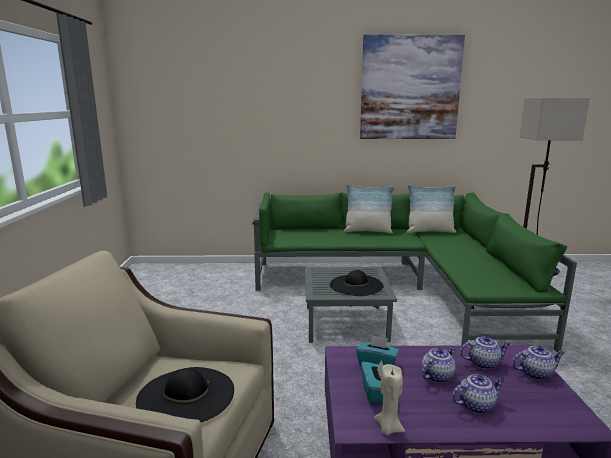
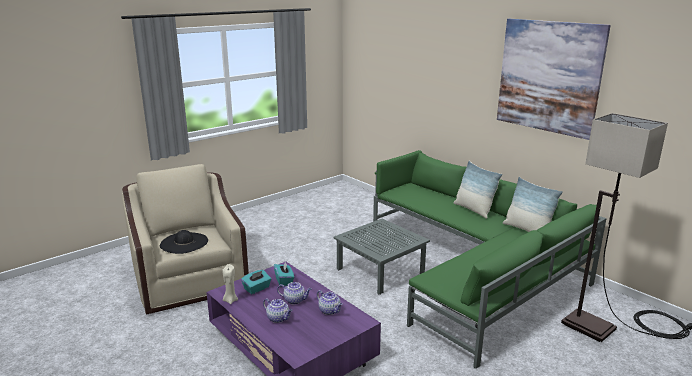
camera: 50 degrees right, 5 degrees up
(356, 285) = (379, 242): black hat -> none
(536, 373) = (340, 330): teapot -> none

